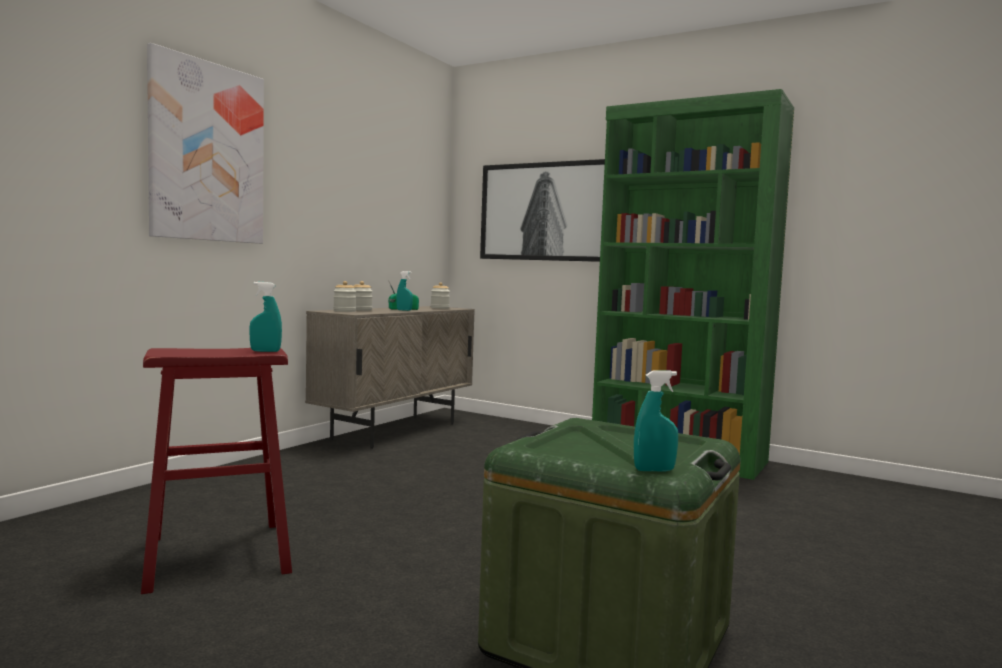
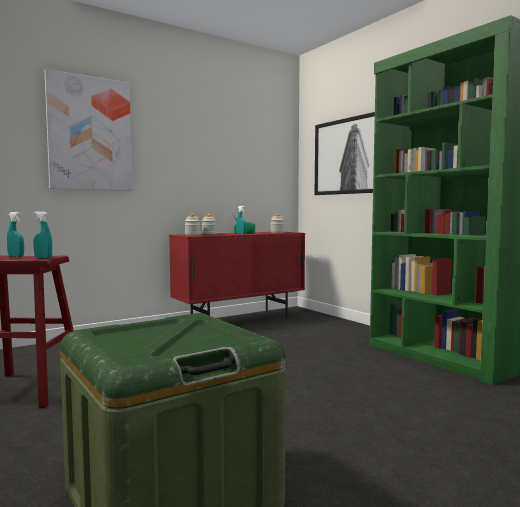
camera: 25 degrees right, 0 degrees up
(395, 431) = (240, 320): beige cabinet -> red cabinet
(654, 470) = (123, 359): turquoise spray bottle -> turquoise spray bottle (16, 256)

